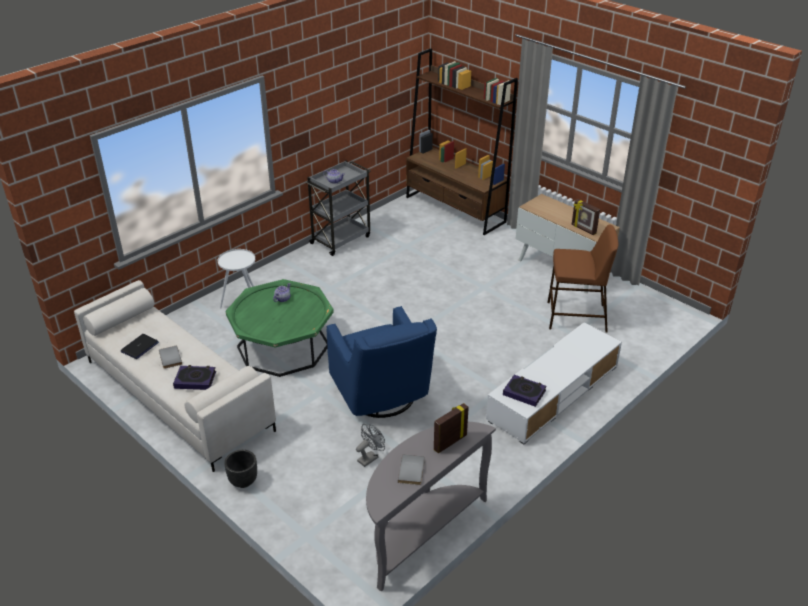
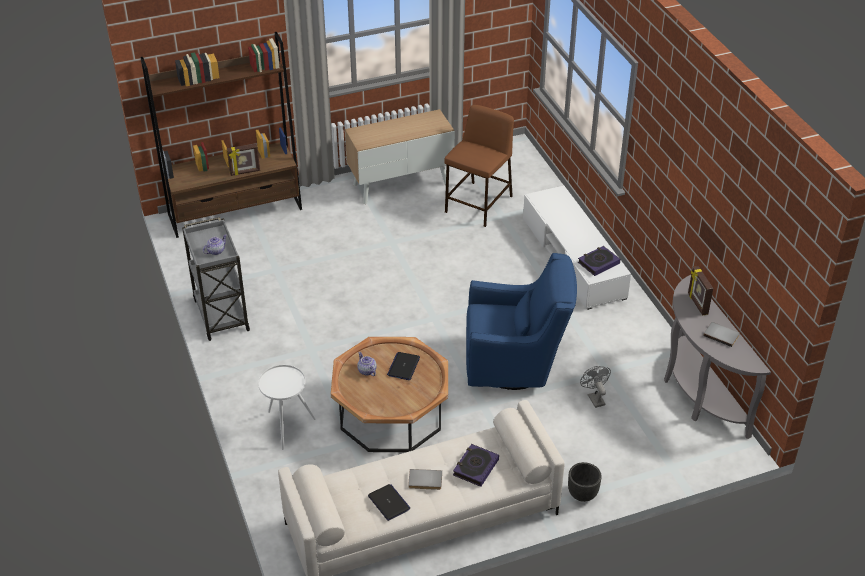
camera: 65 degrees left, 5 degrees up
(283, 346) = (391, 414): green coffee table -> brown coffee table
(297, 314) = (403, 366): none -> laptop
(583, 229) = (428, 129): picture frame -> picture frame (245, 172)

